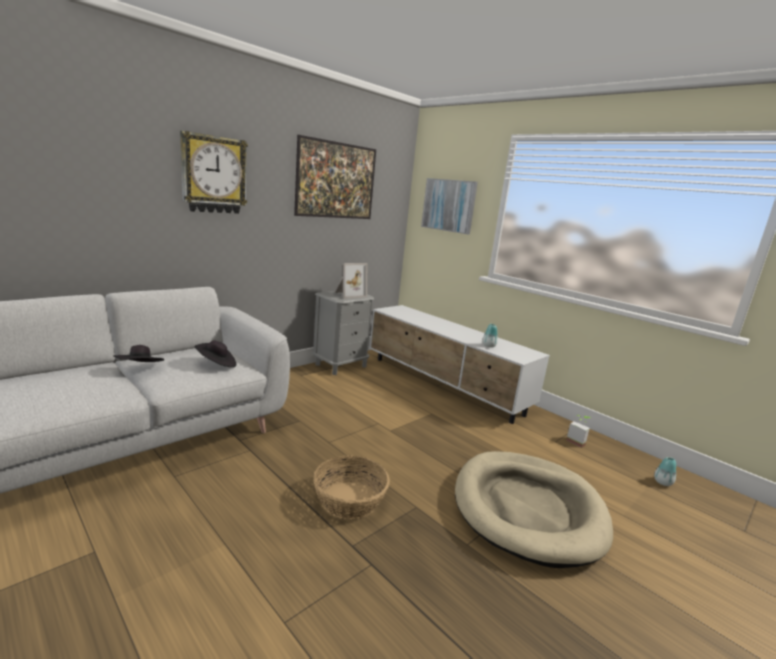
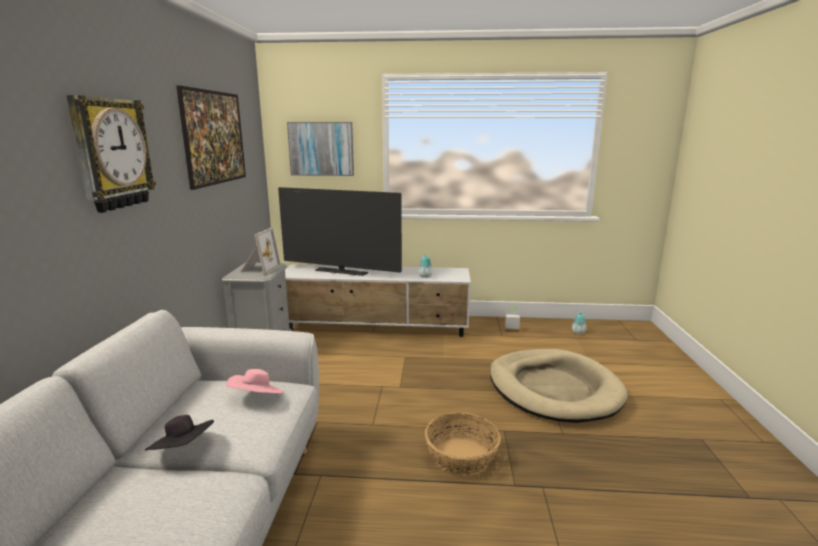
camera: 40 degrees left, 0 degrees up
(216, 364) = (257, 398): black hat -> pink hat
(426, 320) = (341, 272): none -> television

